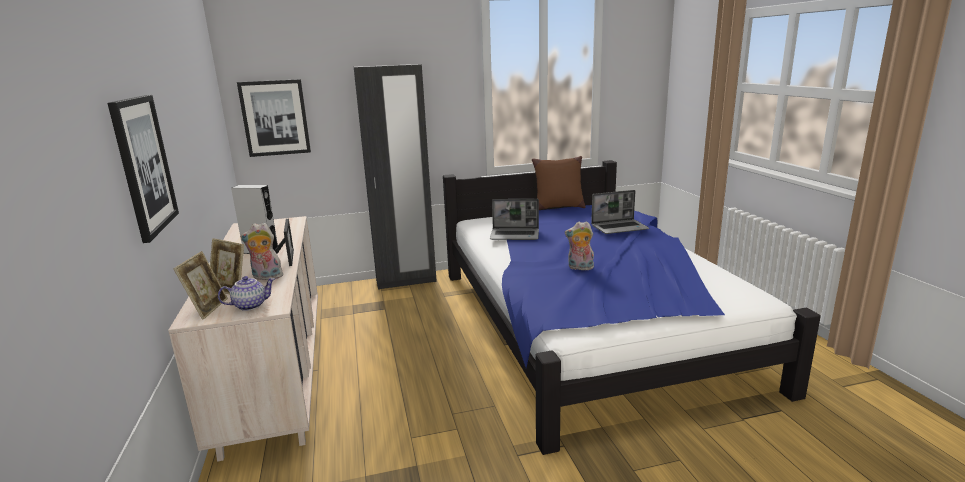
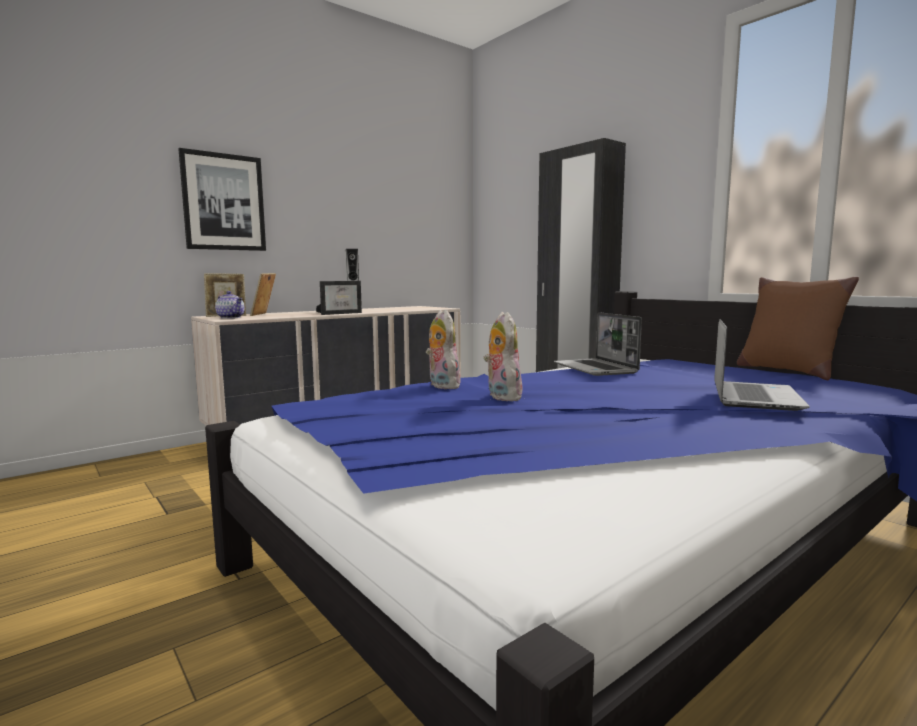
camera: 65 degrees right, 10 degrees down
(266, 277) = (292, 315): plush toy -> plush toy (441, 386)
(275, 118) = (502, 220): picture -> none
(620, 228) = (753, 397): laptop -> laptop turned 120 degrees counterclockwise

